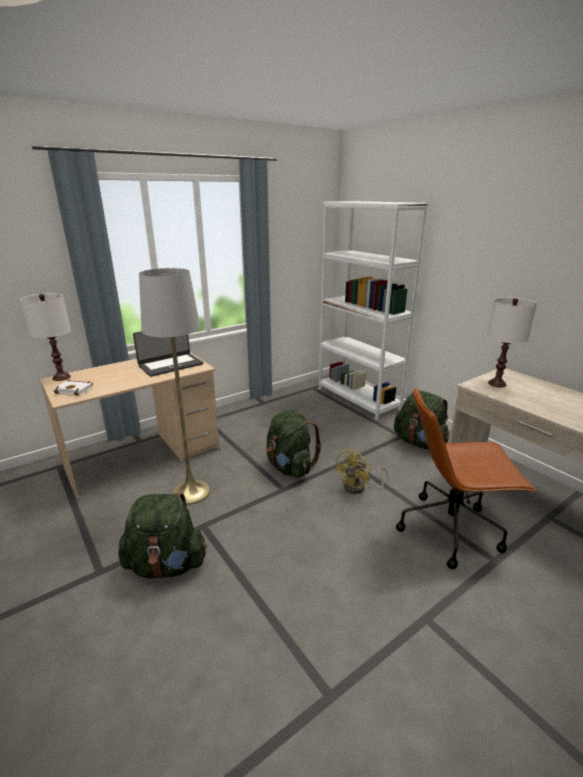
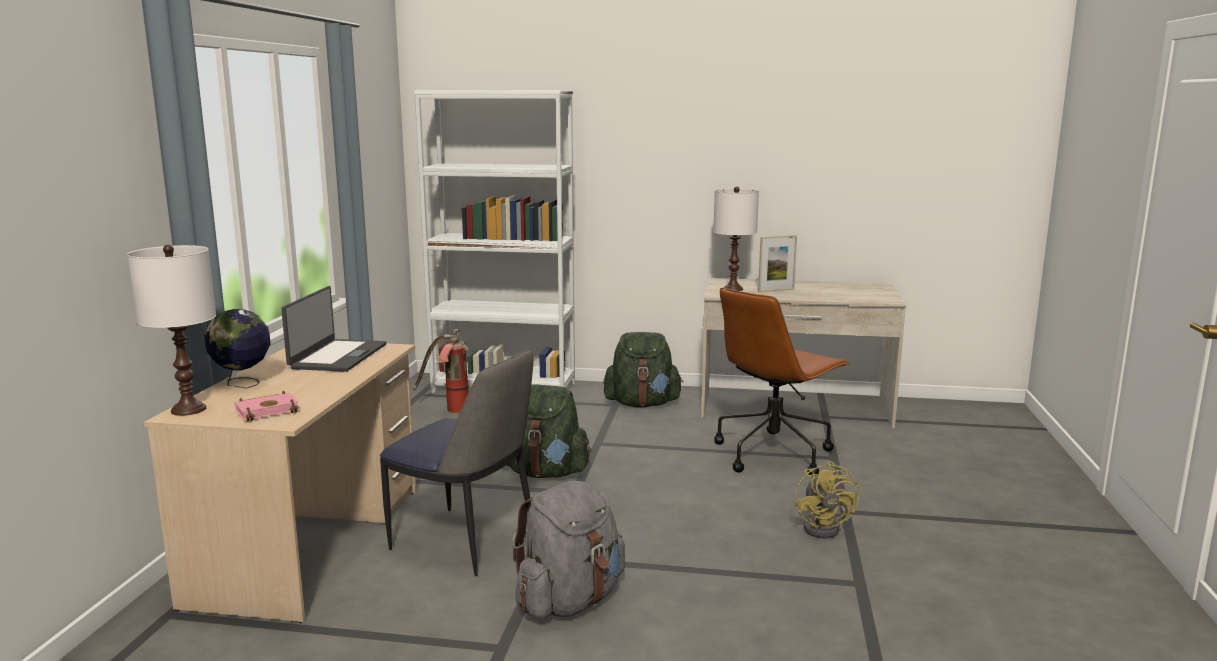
camera: 45 degrees left, 10 degrees down
(76, 390) = (268, 410): white book -> pink book
(106, 369) = (242, 384): none -> globe
(166, 565) = (570, 601): green backpack -> grey backpack
(191, 492) = (466, 541): grey floor lamp -> chair
(310, 403) = (449, 410): none -> fire extinguisher
(359, 487) = (648, 458): yellow fan -> yellow fan (825, 528)
(532, 396) = (776, 290): none -> picture frame

